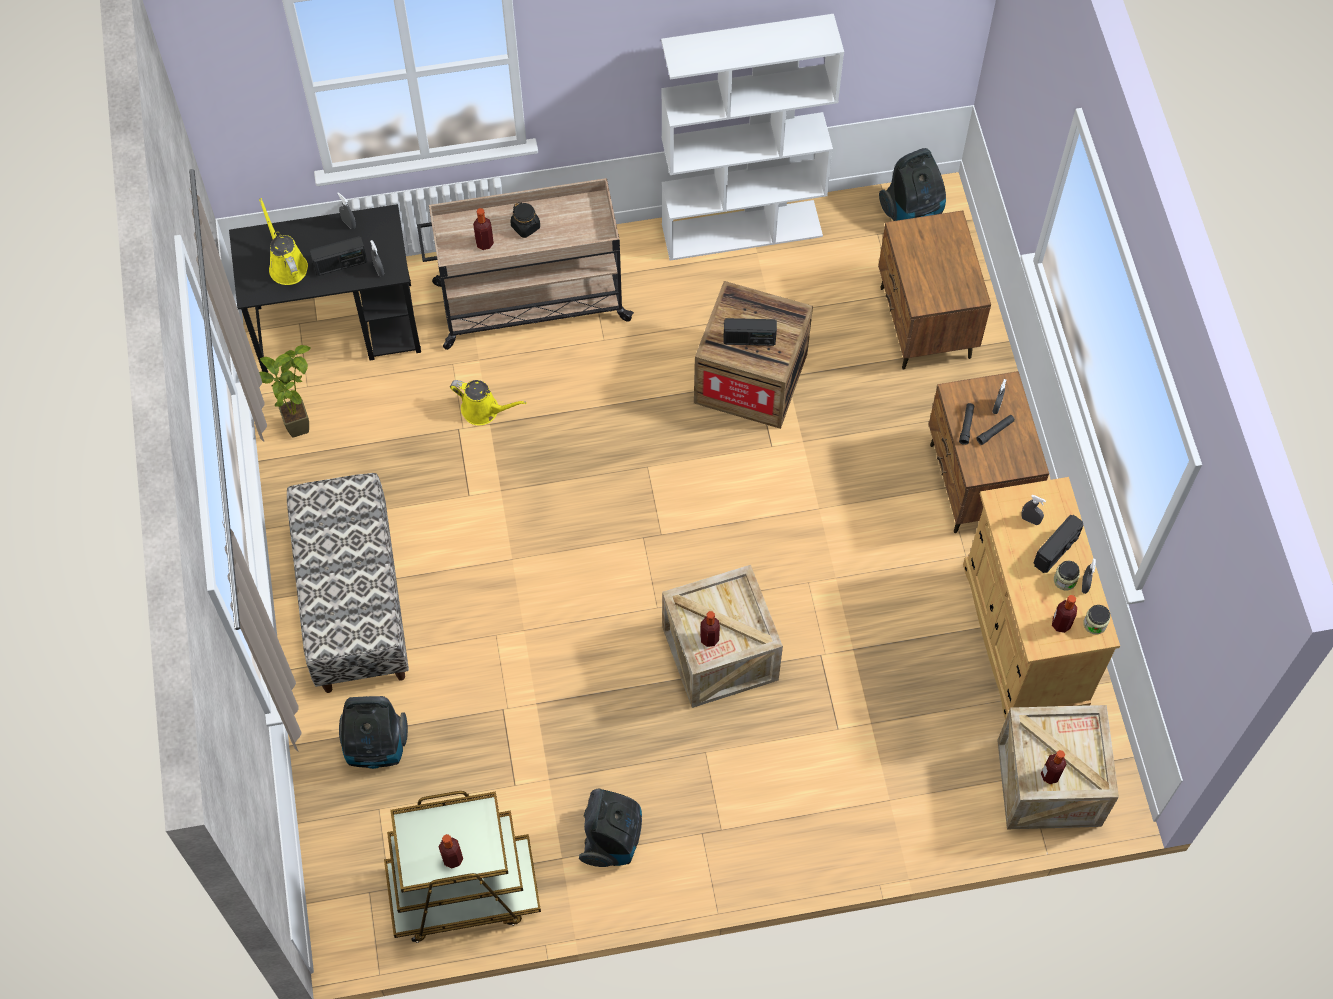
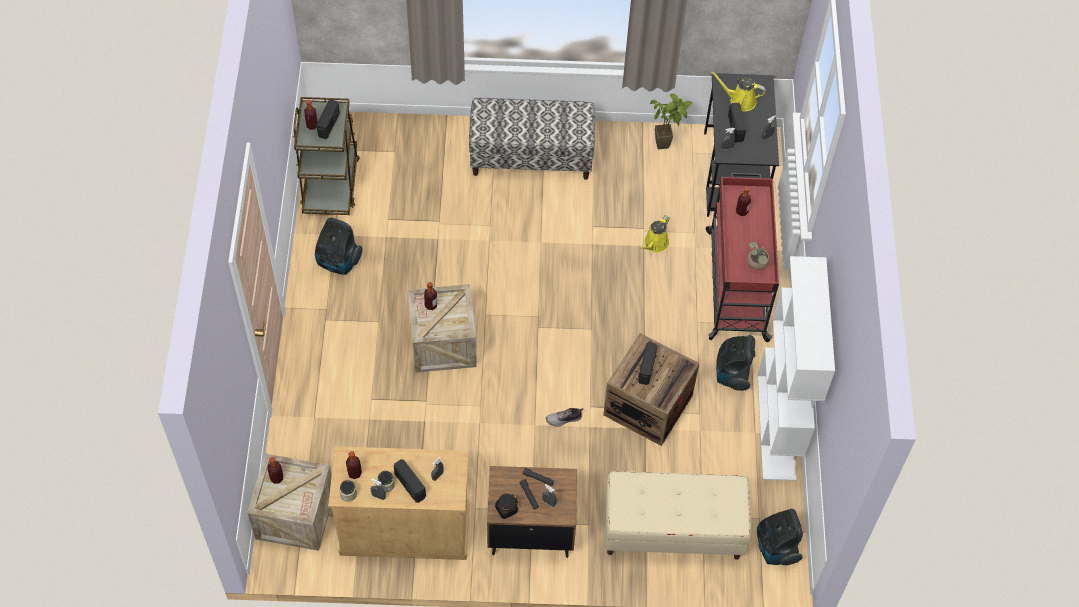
camera: 100 degrees right, 5 degrees down
(286, 265) = (740, 100): yellow watering can -> yellow watering can turned 150 degrees counterclockwise
(376, 747) = (433, 155): vacuum cleaner -> vacuum cleaner (732, 374)
(446, 831) = (329, 125): none -> radio
(525, 227) = (751, 237): black jar -> black jar (506, 509)
(529, 302) = (736, 283): beige cart -> red cart
(570, 214) = (757, 264): none -> potted plant
(800, 474) = (564, 419): none -> shoe
(924, 324) = (672, 531): brown nightstand -> beige bench

